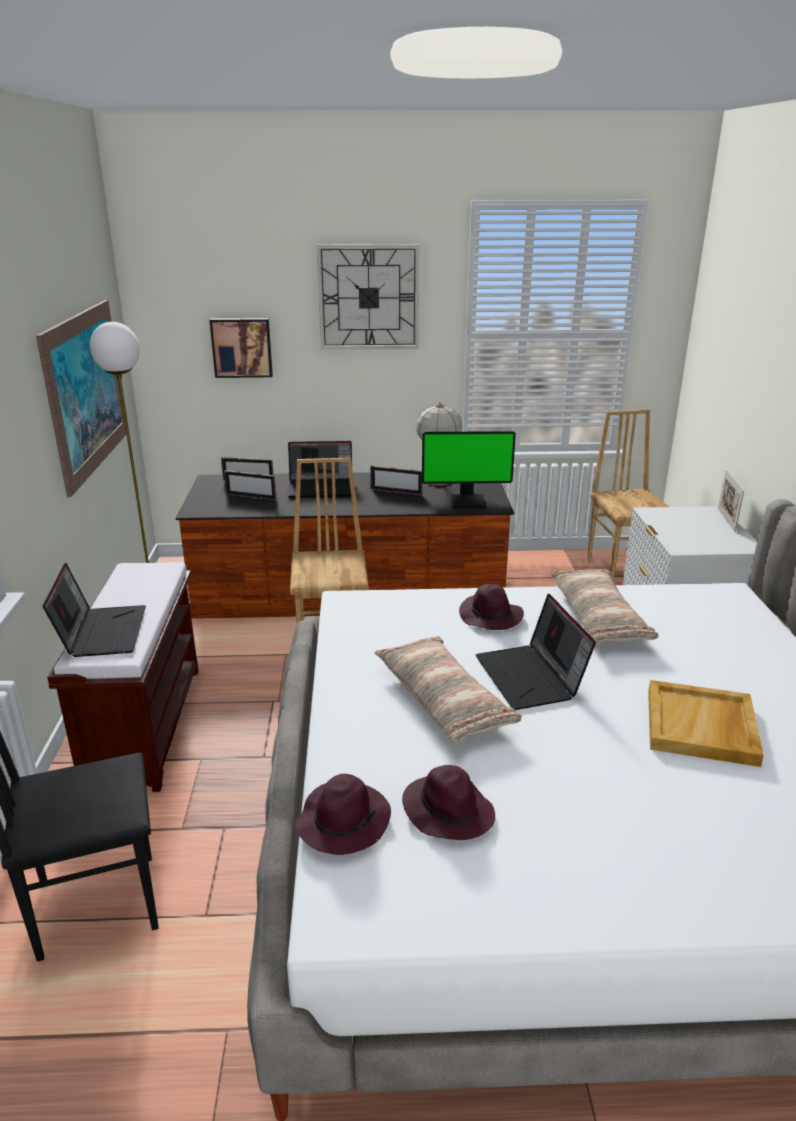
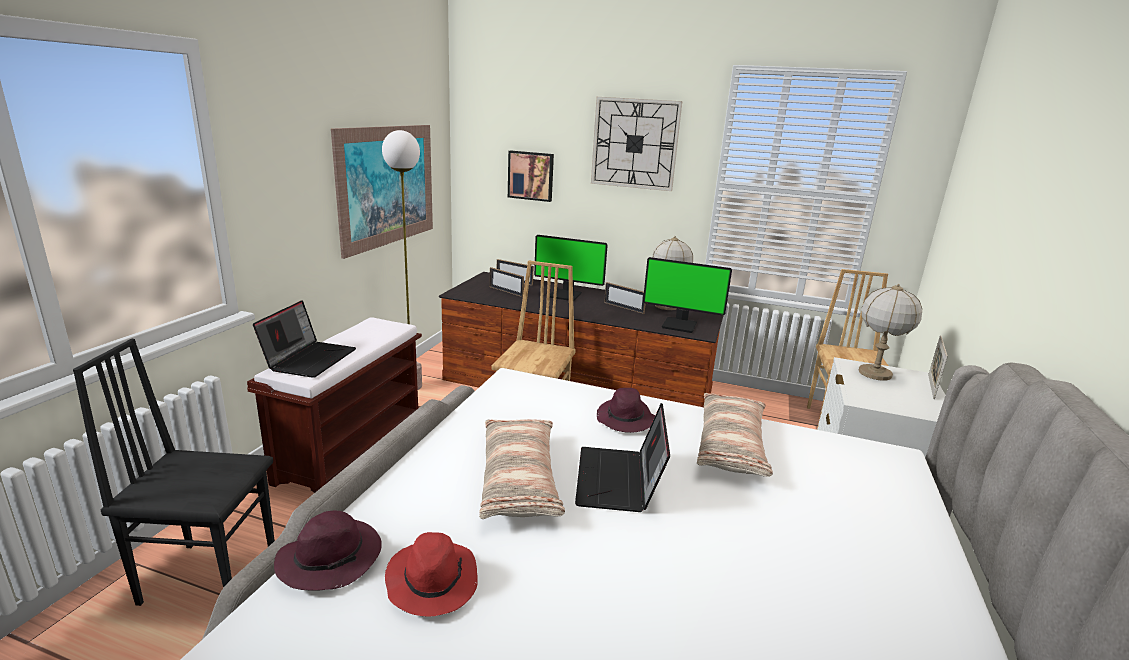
camera: 20 degrees right, 5 degrees down
(322, 488) = (566, 295): laptop -> monitor
(447, 811) = (432, 581): purple hat -> red hat
(676, 517) = (875, 373): none -> table lamp
(701, 727) = (766, 582): beige tray -> none

